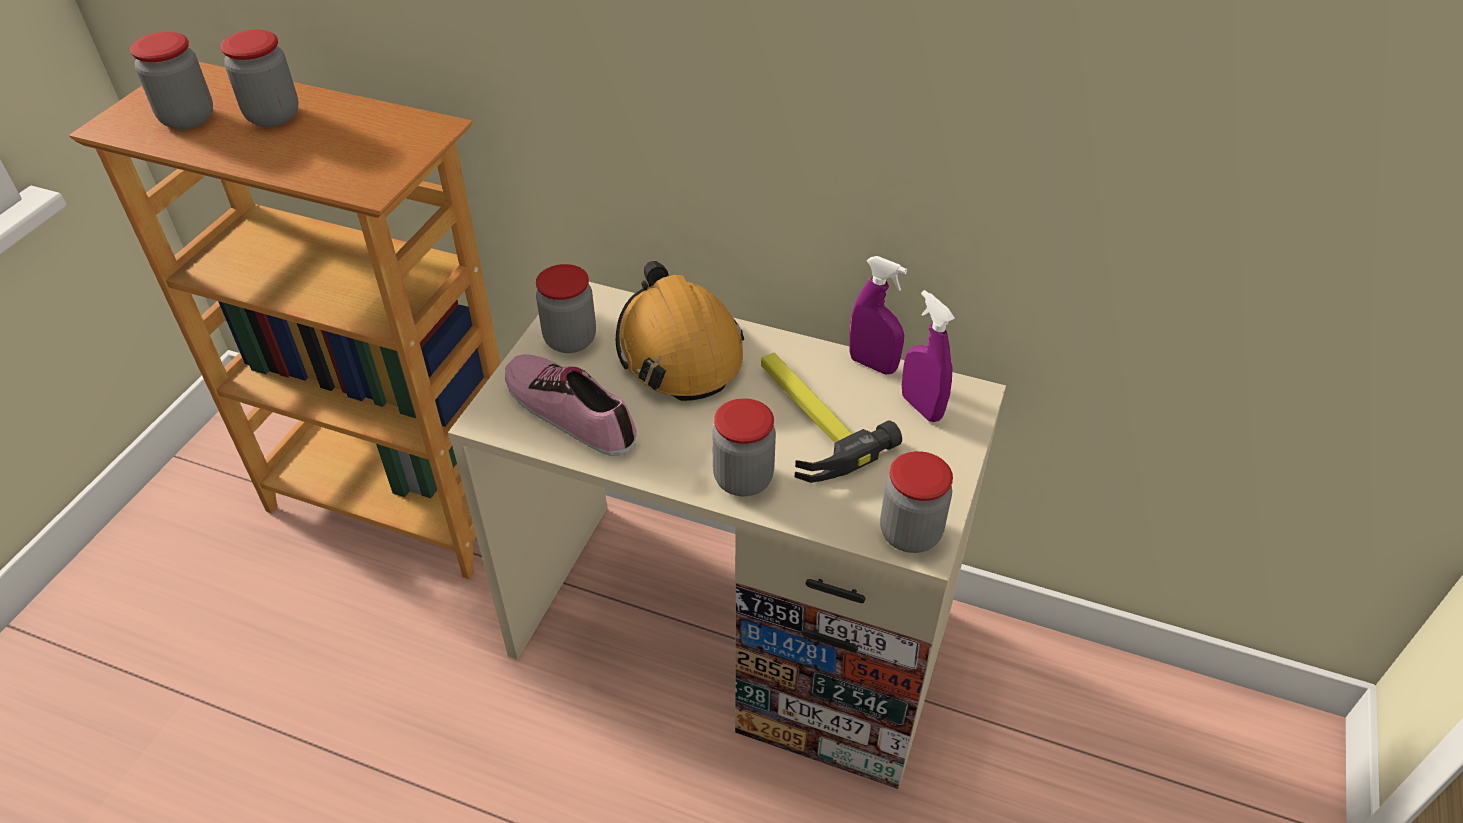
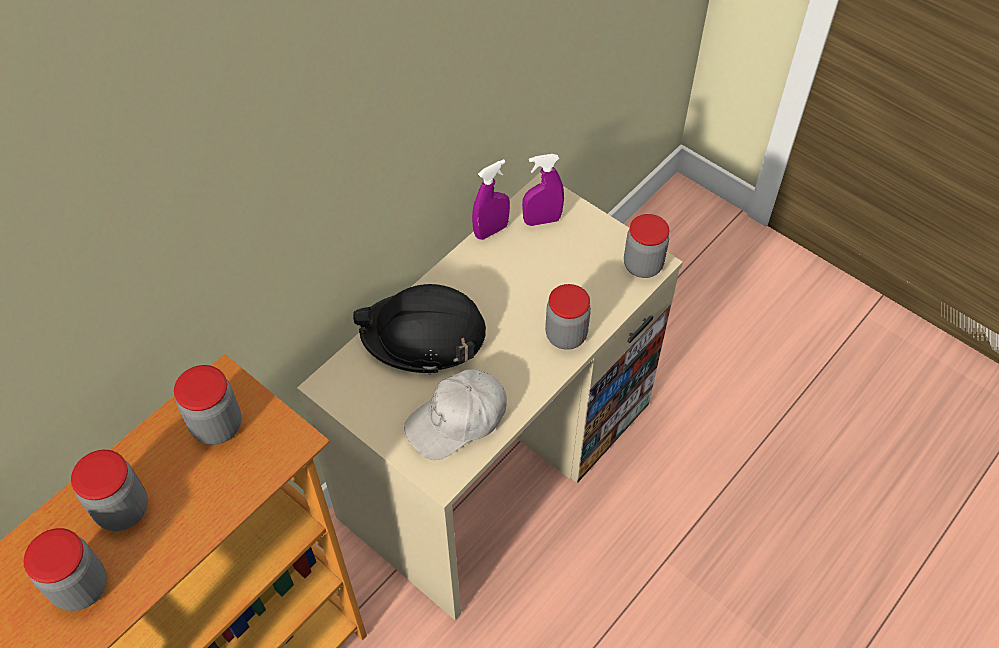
camera: 70 degrees left, 10 degrees up
(570, 340) = (378, 403): jar -> jar (217, 425)
(570, 411) = (457, 420): shoe -> white cap
(678, 350) = (424, 336): orange hard hat -> black hard hat
(806, 419) = (527, 284): hammer -> none

